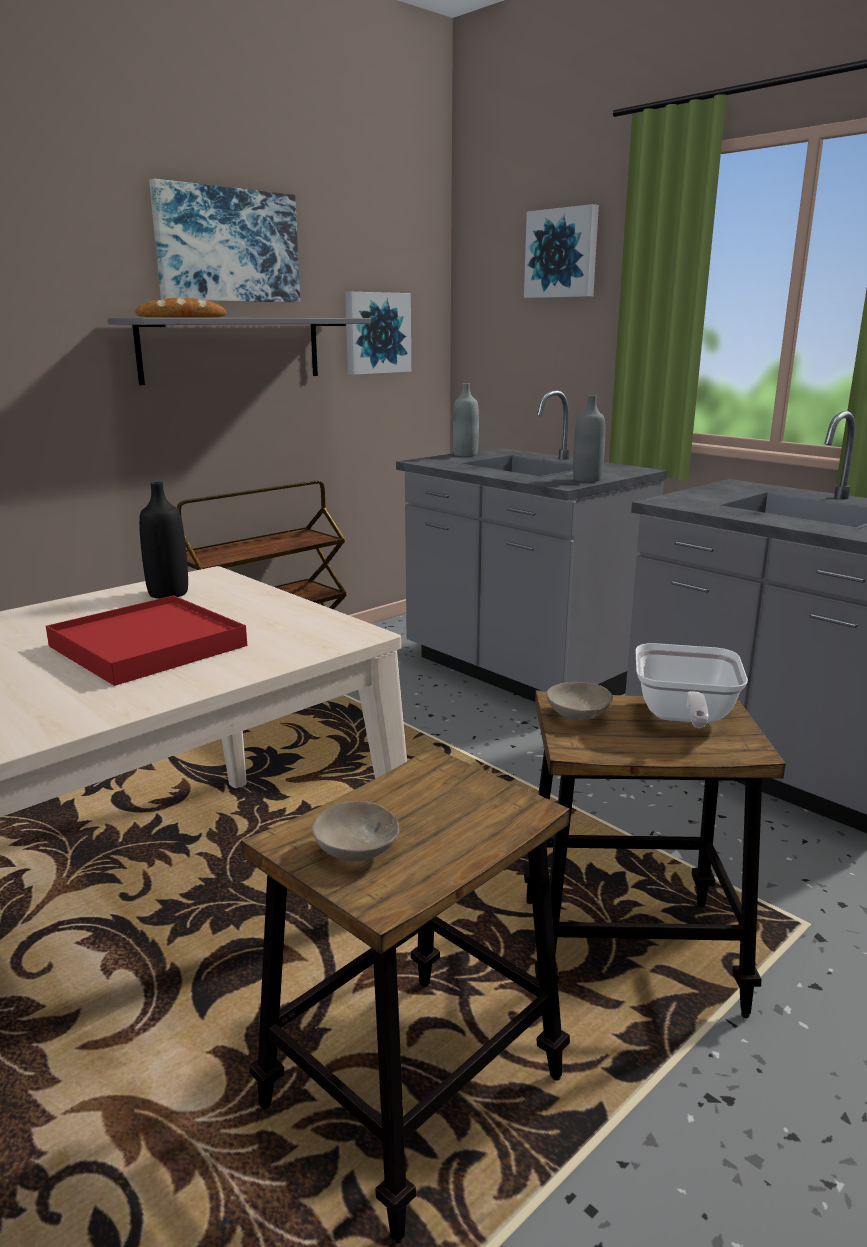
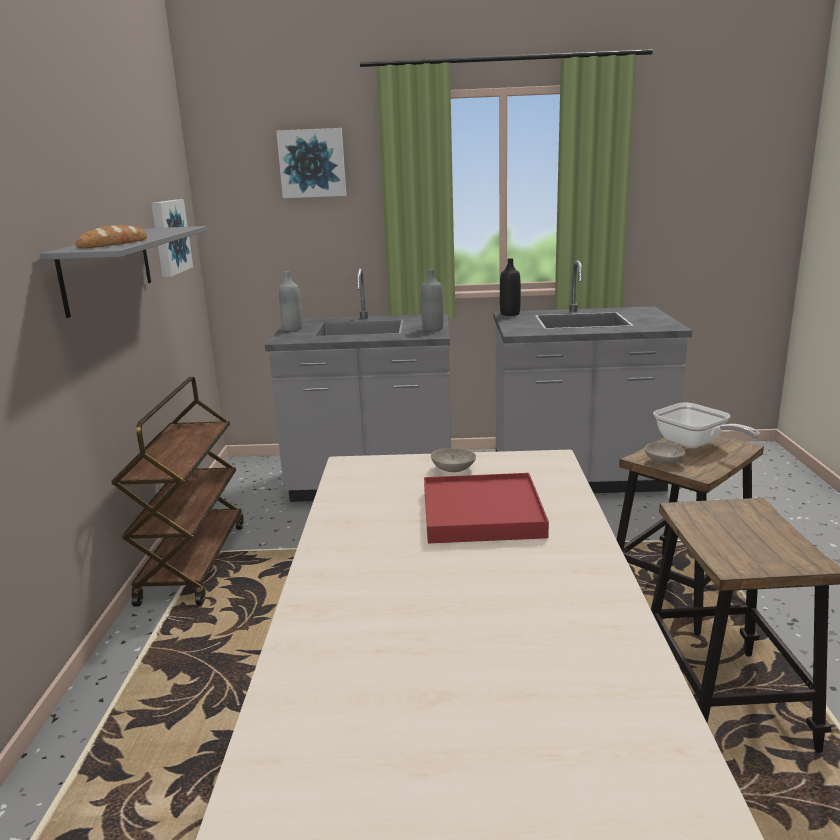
camera: 45 degrees left, 0 degrees up
(168, 593) = (370, 484): black bottle -> black bottle (510, 314)
(227, 245) = (91, 169): picture -> none
(353, 849) = (759, 554): beige bowl -> beige bowl (452, 469)

